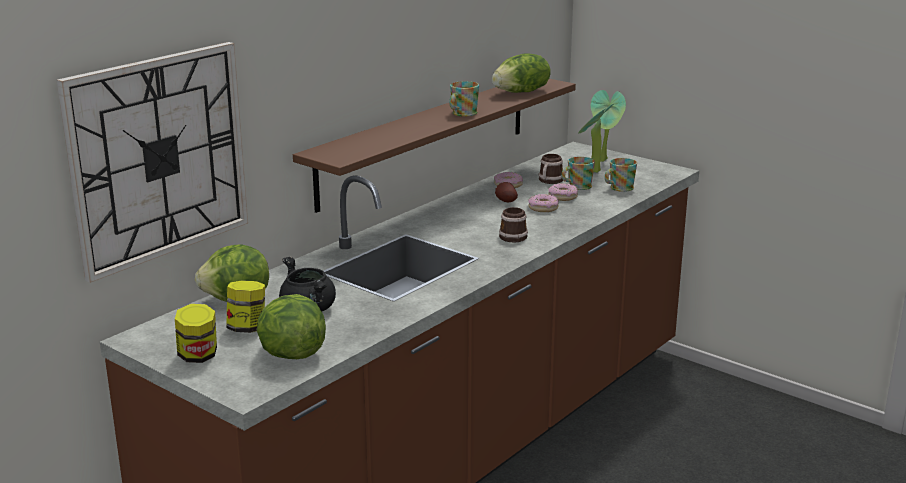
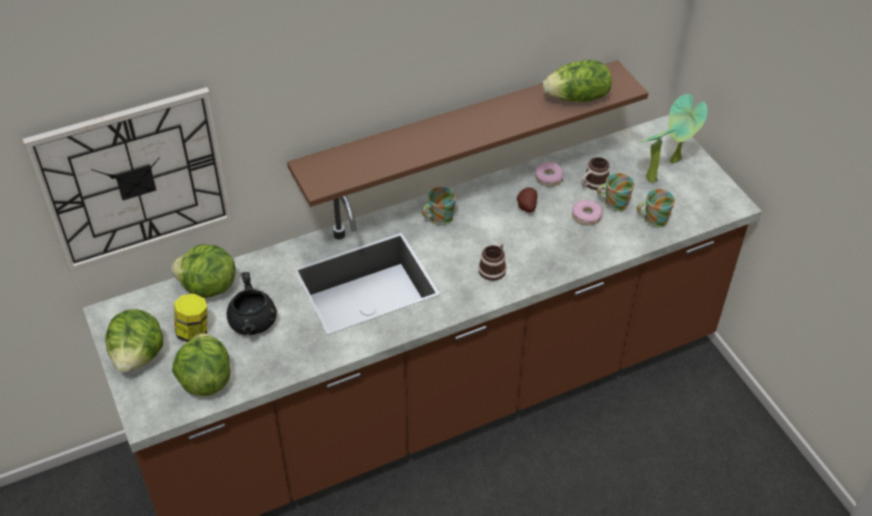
camera: 25 degrees right, 25 degrees up
(198, 356) = (139, 356): jar -> lettuce
(462, 114) = (486, 128): mug -> mug (437, 217)
(543, 208) = (554, 230): donut -> none

